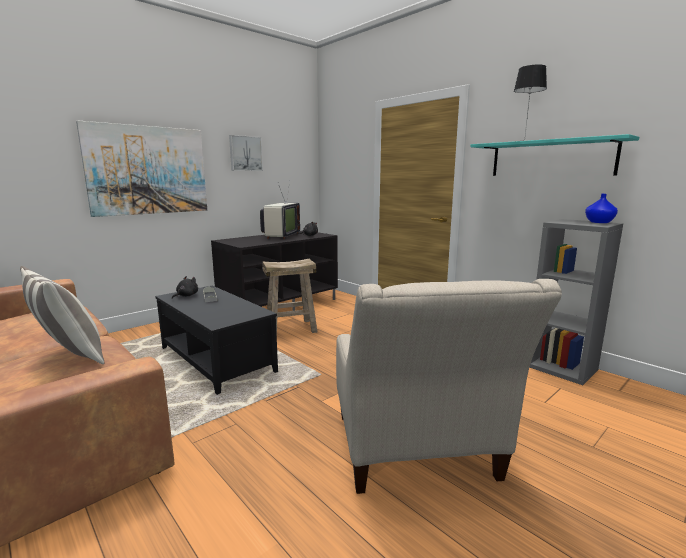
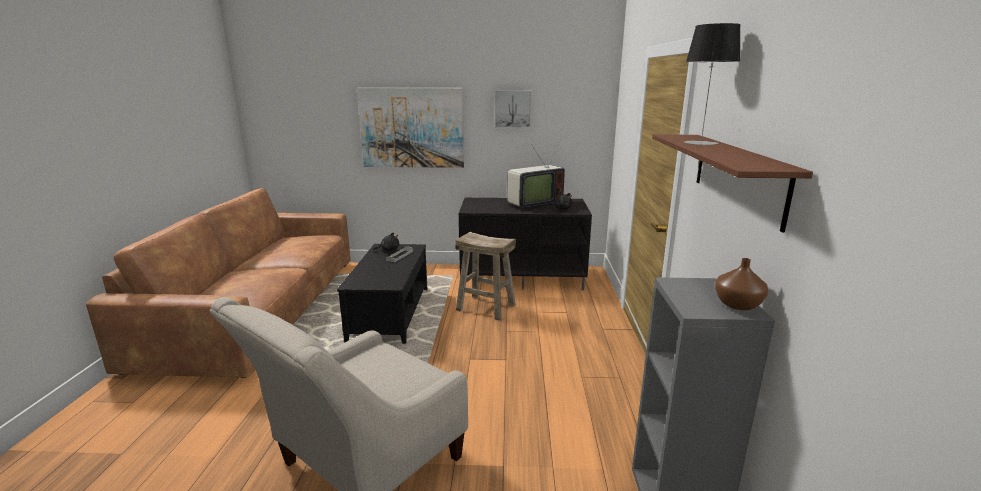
camera: 45 degrees right, 5 degrees up
(69, 356) = (255, 278): pillow -> none
(550, 158) = (737, 176): turquoise shelf -> brown shelf
(600, 222) = (738, 305): blue vase -> brown vase

